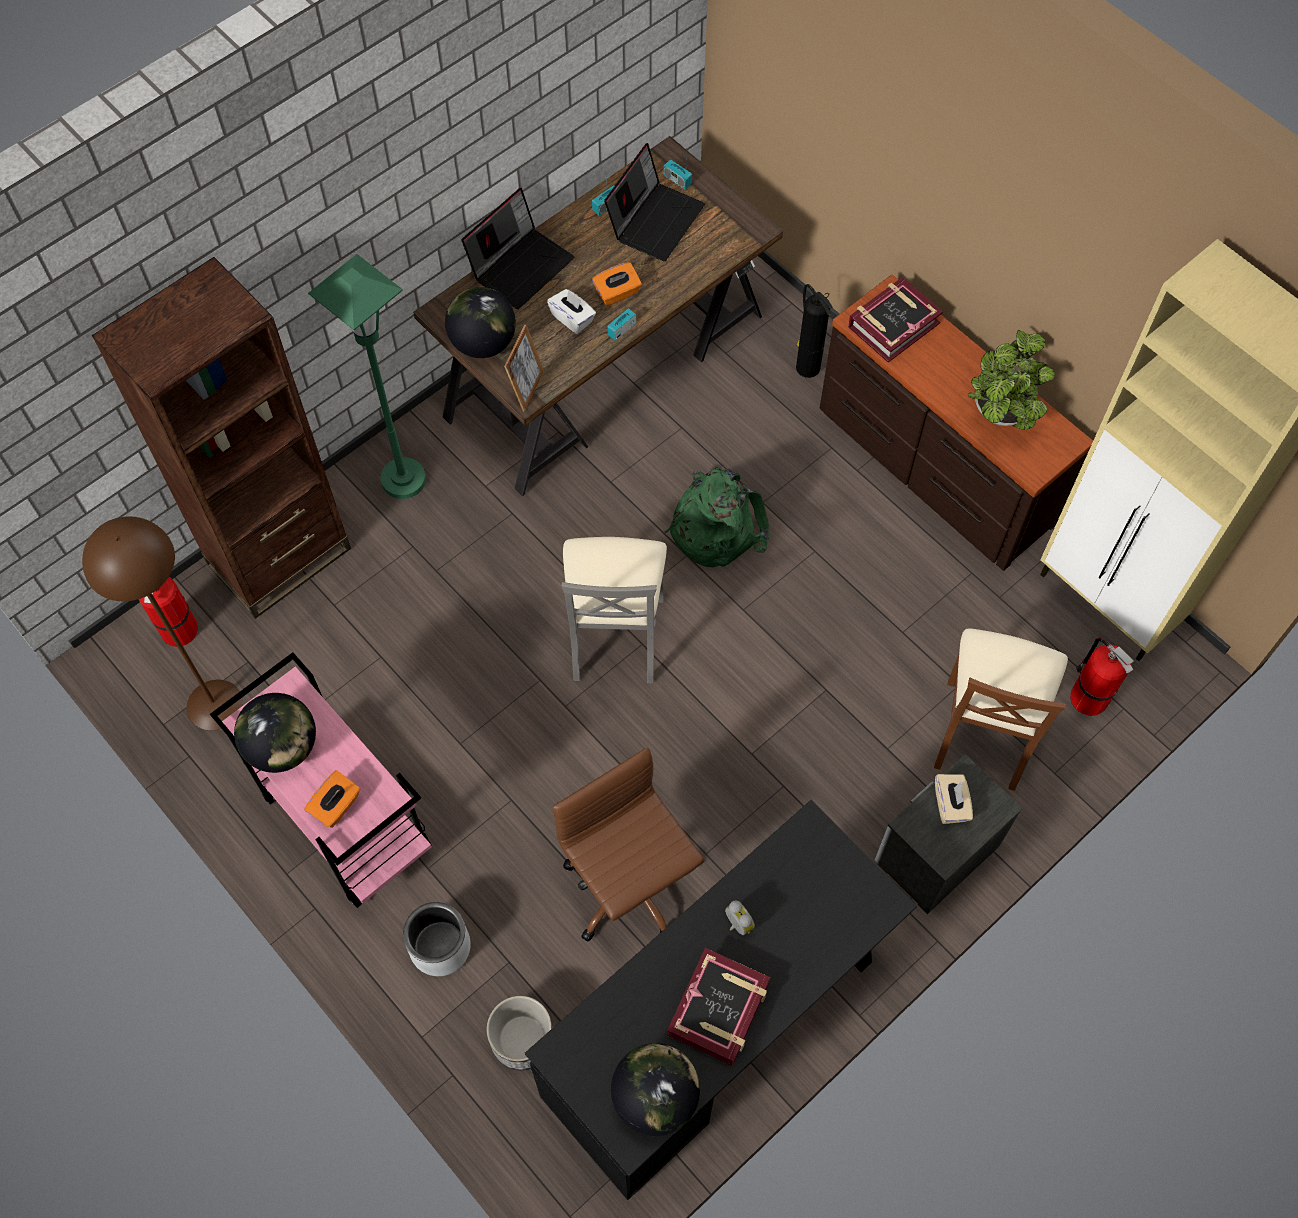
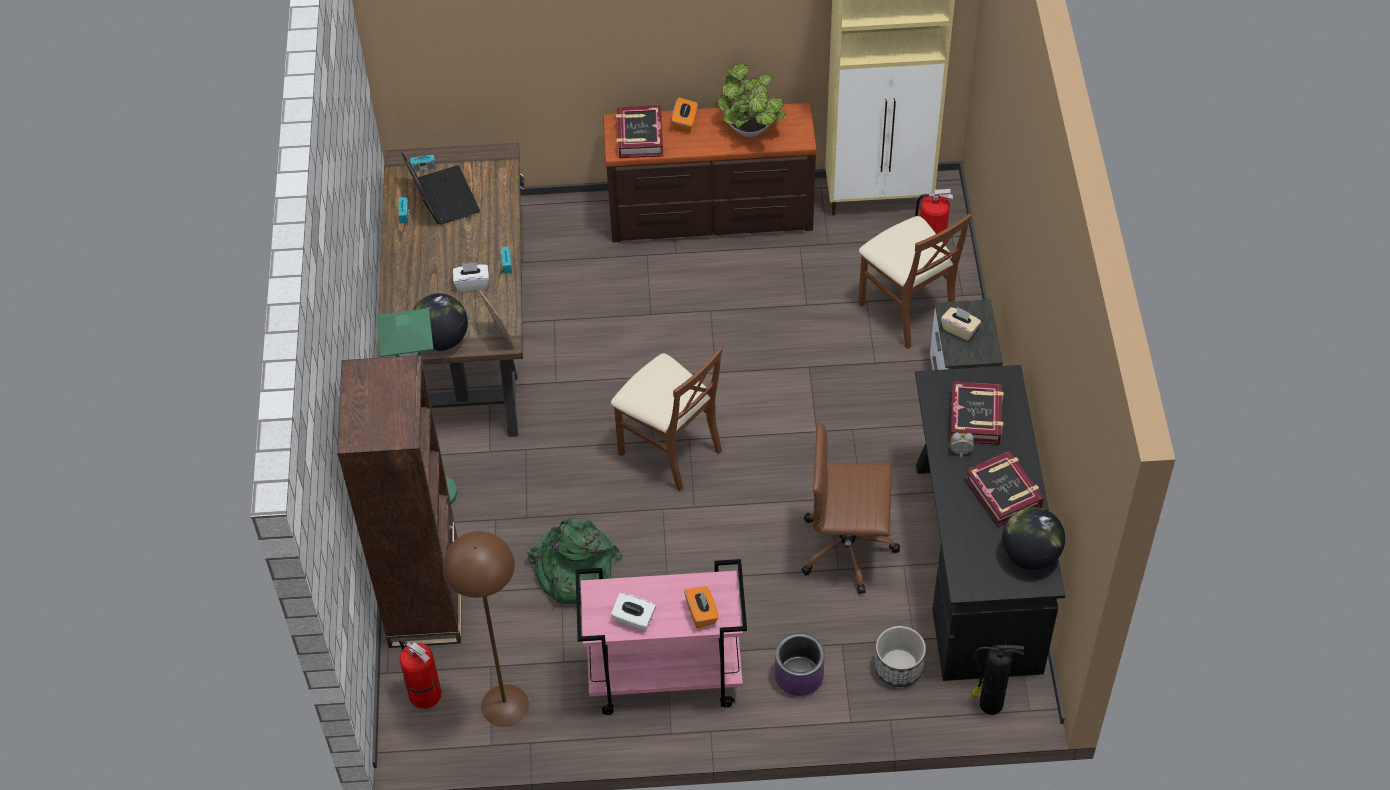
camera: 50 degrees left, 10 degrees down
(283, 747) = (633, 619): globe -> white tissue box
(440, 947) = (799, 676): grey planter -> purple planter
(521, 265) = (402, 285): laptop -> none
(615, 636) = (670, 450): grey chair -> brown chair
(617, 293) = (477, 250): orange tissue box -> orange tissue box (685, 122)
(715, 526) = (643, 348): green backpack -> green backpack (574, 572)
(799, 908) = (976, 418): none -> book
(807, 366) = (576, 228): fire extinguisher -> fire extinguisher (989, 704)

